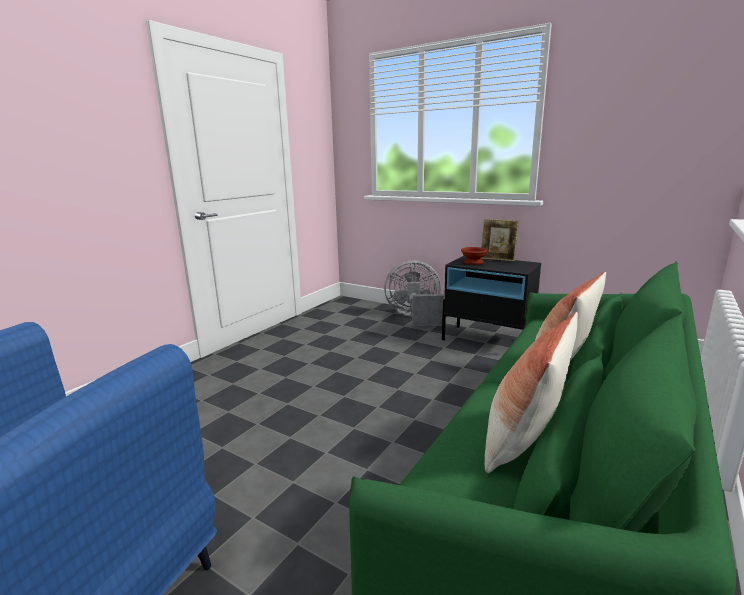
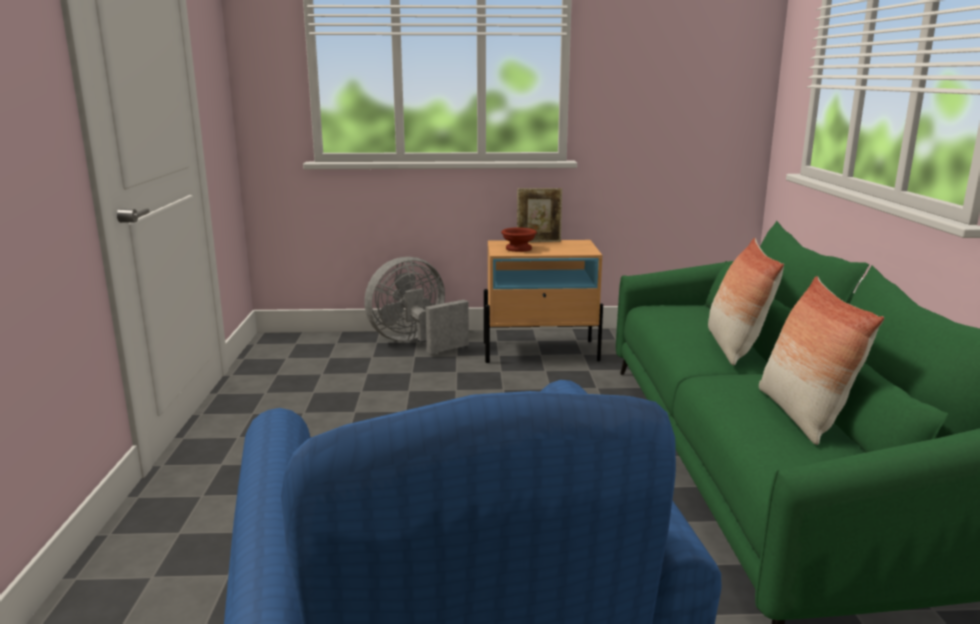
camera: 35 degrees left, 0 degrees up
(488, 340) = (541, 351): black nightstand -> beige nightstand

